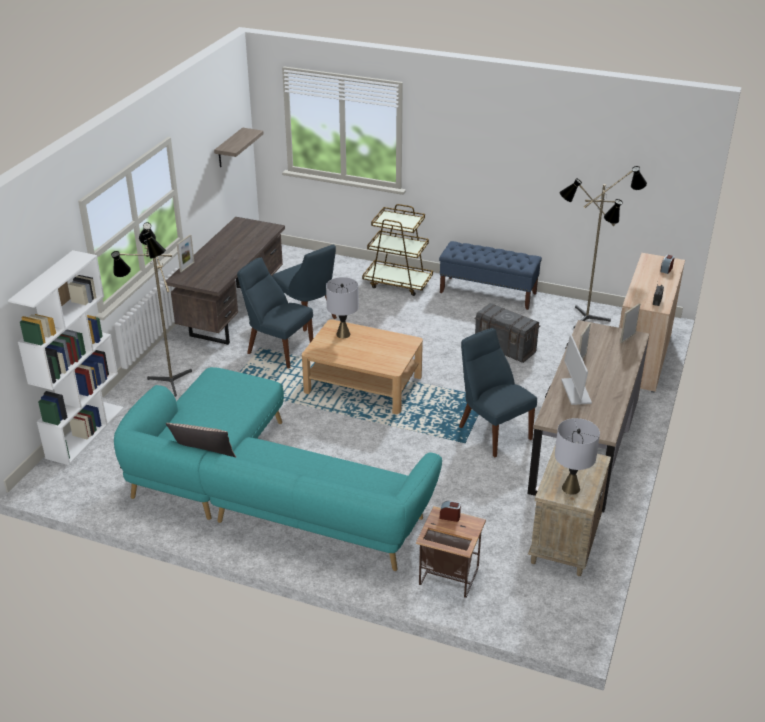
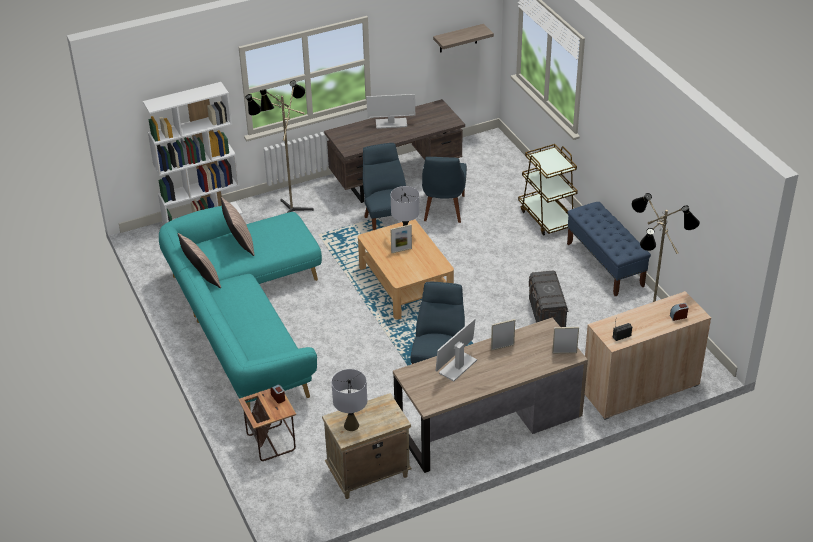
camera: 45 degrees right, 5 degrees up
(187, 267) = (352, 126): picture frame -> picture frame (401, 250)
(202, 416) = (239, 243): none -> pillow
(219, 251) = (391, 123): none -> monitor

